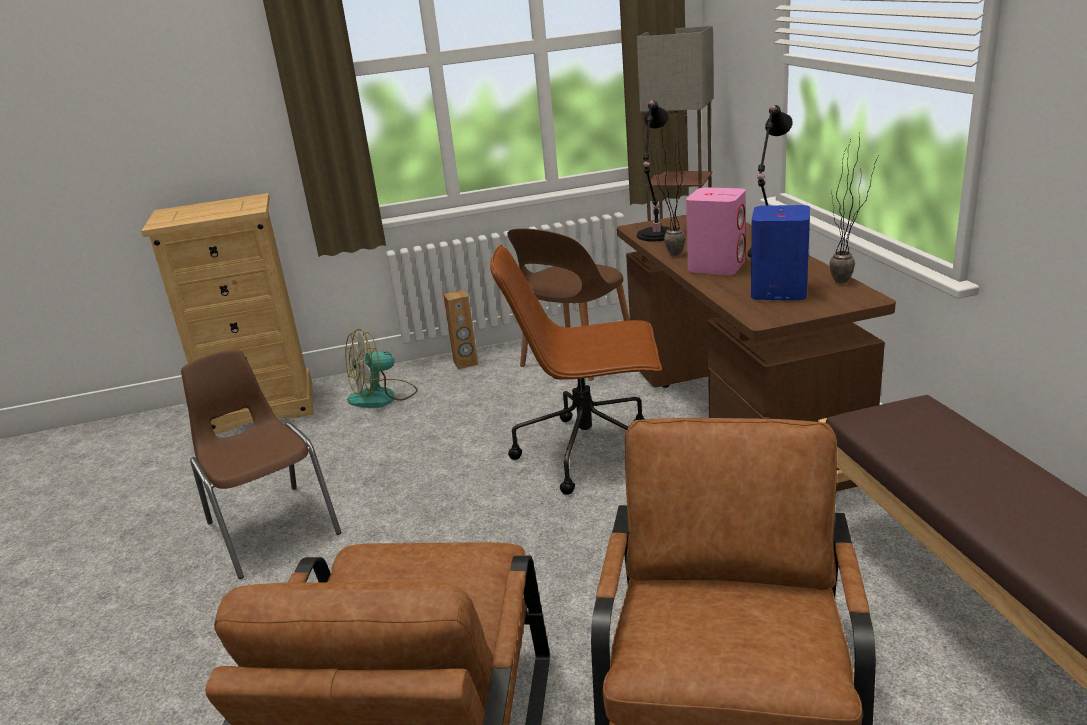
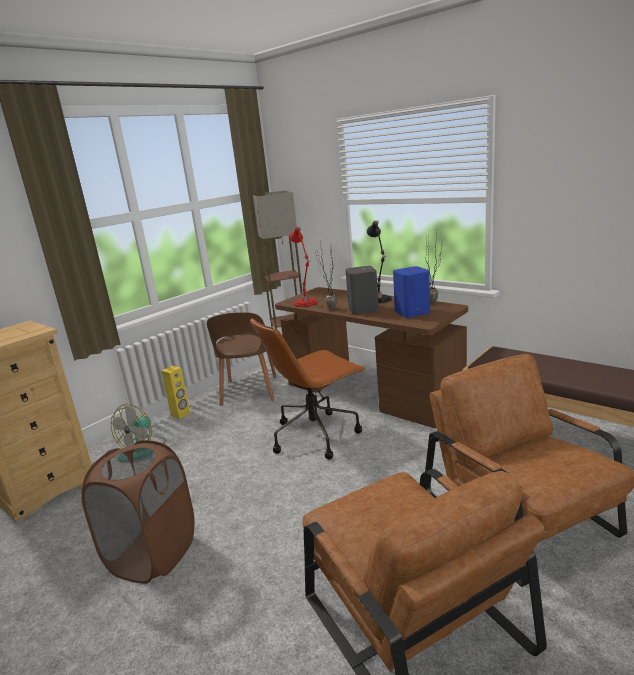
camera: 35 degrees left, 5 degrees down
(271, 527) = (153, 554): brown chair -> brown laundry basket
(465, 363) = (181, 414): brown speaker -> yellow speaker
(656, 236) = (306, 303): black table lamp -> red table lamp
(716, 266) = (363, 309): pink speaker -> grey speaker

